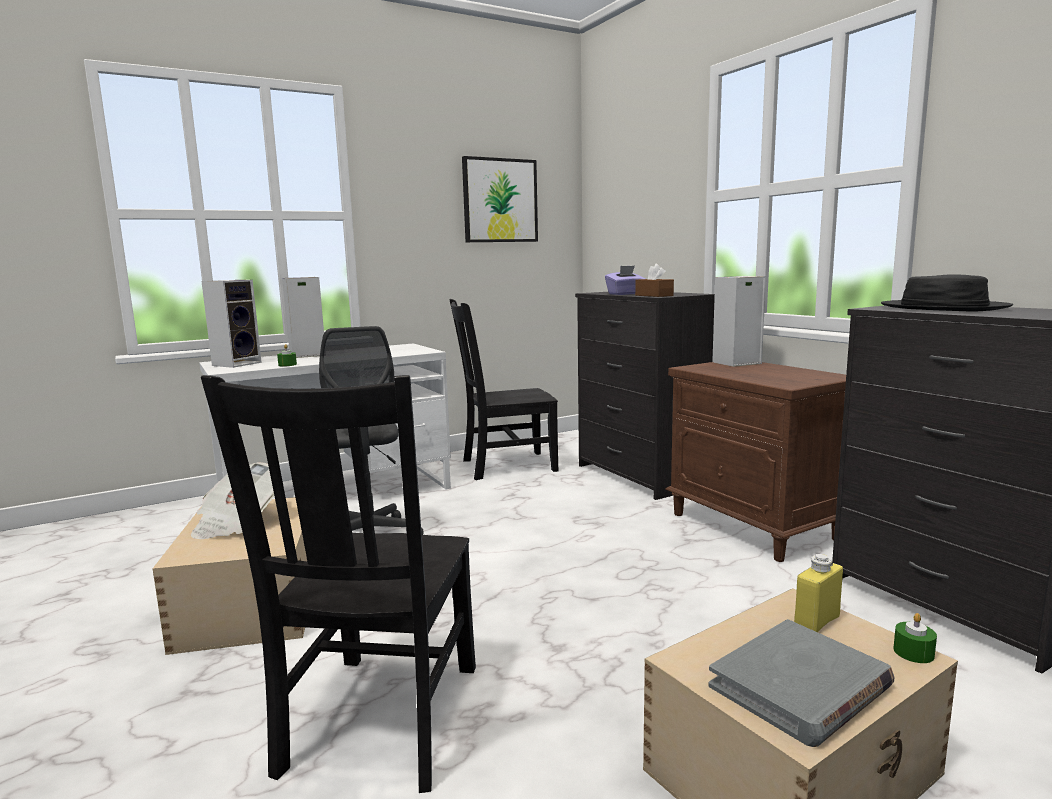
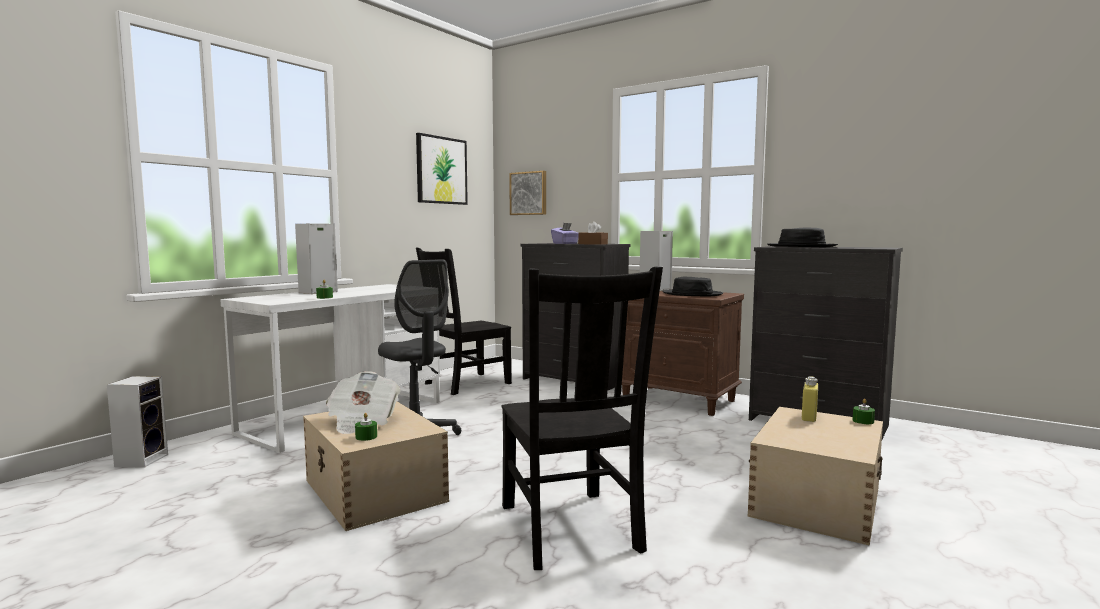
camera: 25 degrees left, 5 degrees down
(207, 547) = (366, 437): none -> green candle
(237, 363) = (269, 298): speaker -> speaker (142, 460)
(616, 223) = (529, 193): none -> picture
(771, 375) = (692, 294): none -> black hat
(800, 687) = (834, 440): grey book -> none

